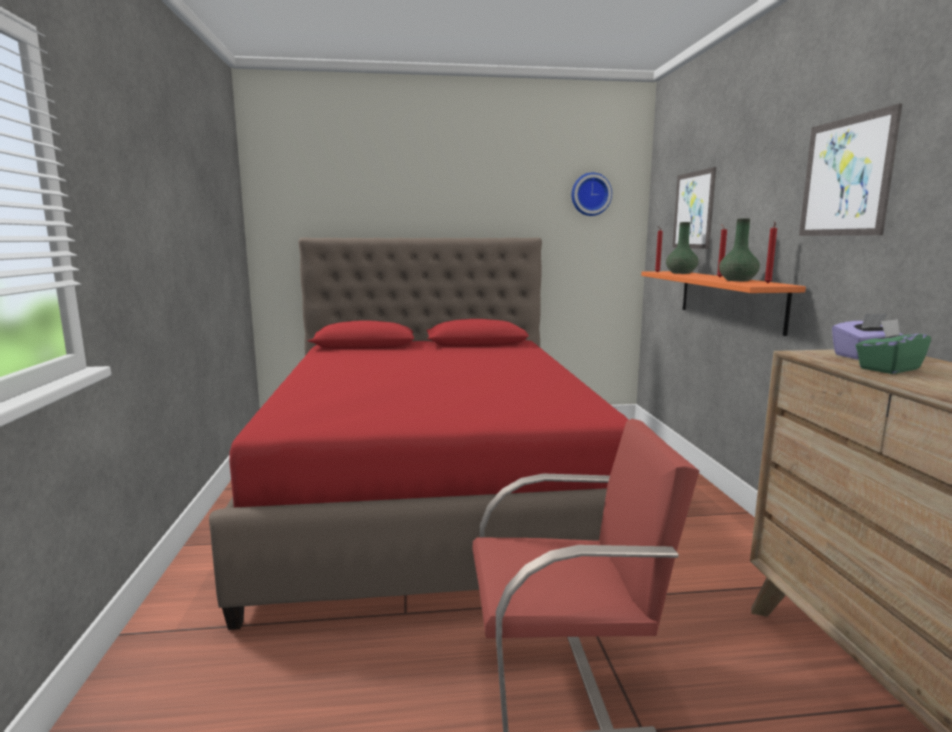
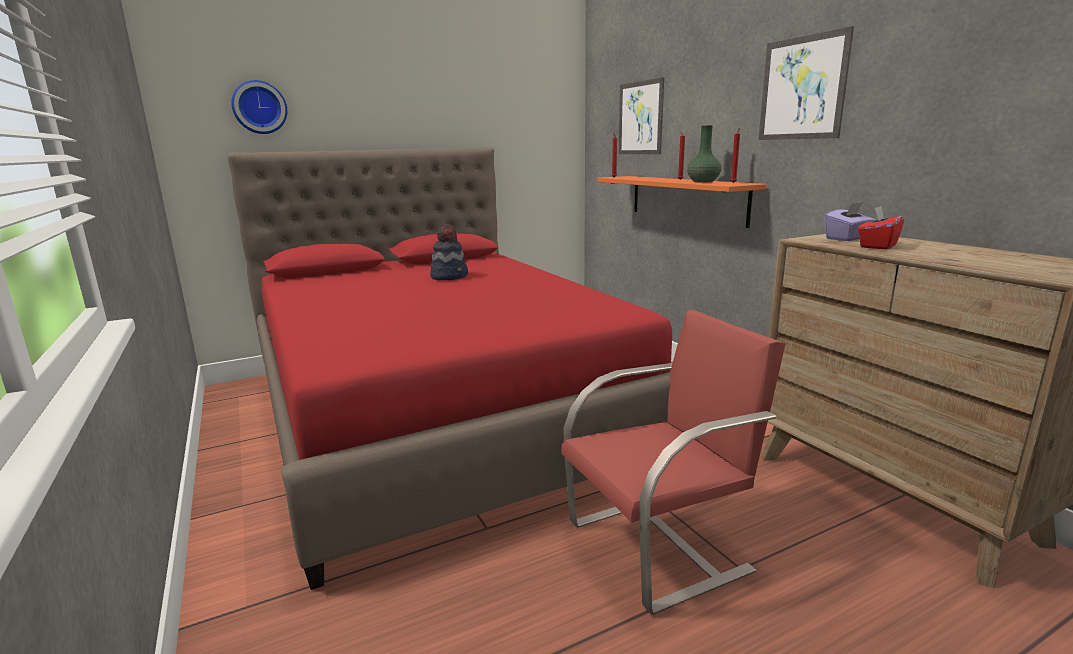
camera: 20 degrees left, 5 degrees up
(461, 360) = (449, 276): none -> hat
(590, 194) = (533, 102): wall clock -> wall clock (259, 107)
(680, 273) = (637, 177): green vase -> none
(888, 369) = (877, 246): green tissue box -> red tissue box

